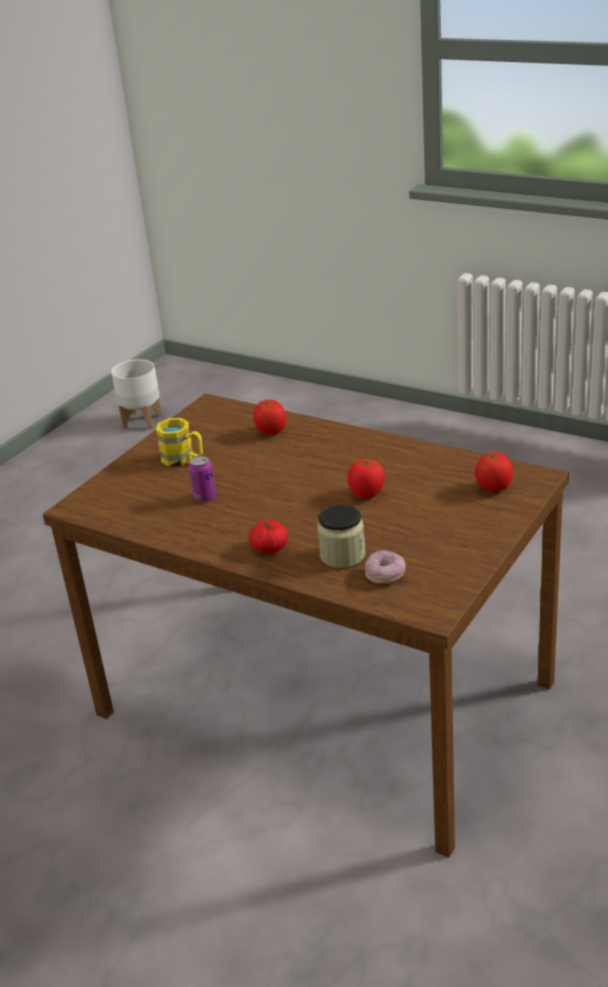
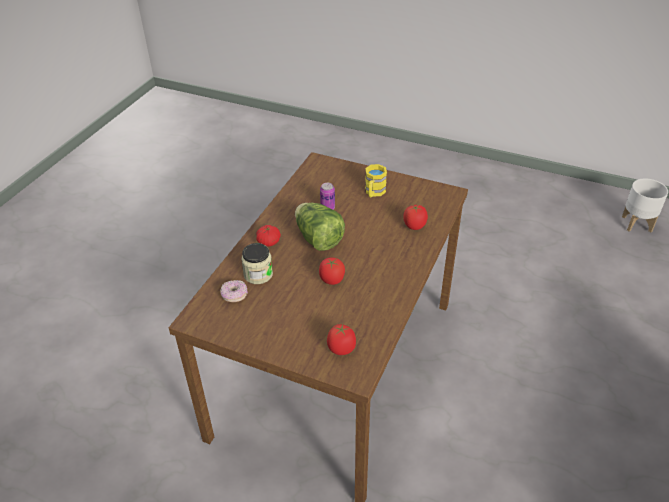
camera: 80 degrees right, 10 degrees up
(275, 505) = (318, 239): none -> lettuce

